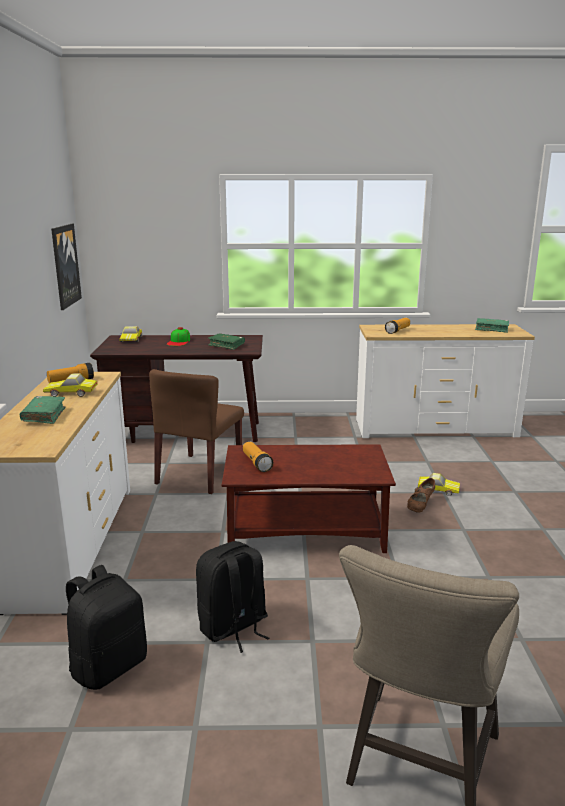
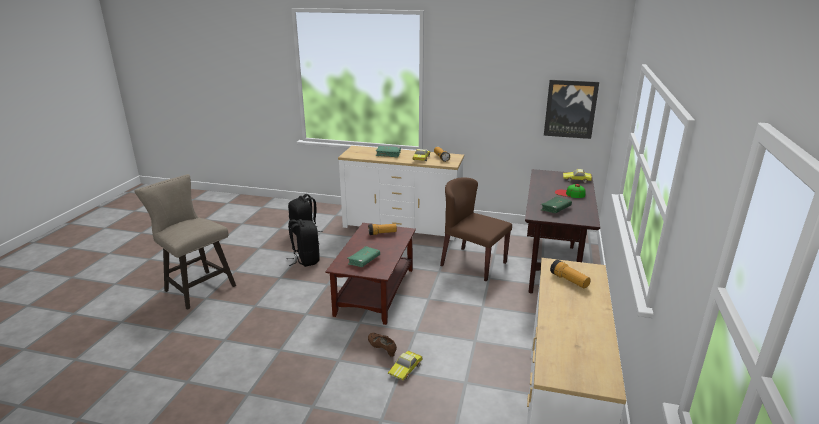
camera: 105 degrees right, 5 degrees up
(491, 329) = (581, 357): green book -> green book (364, 261)

